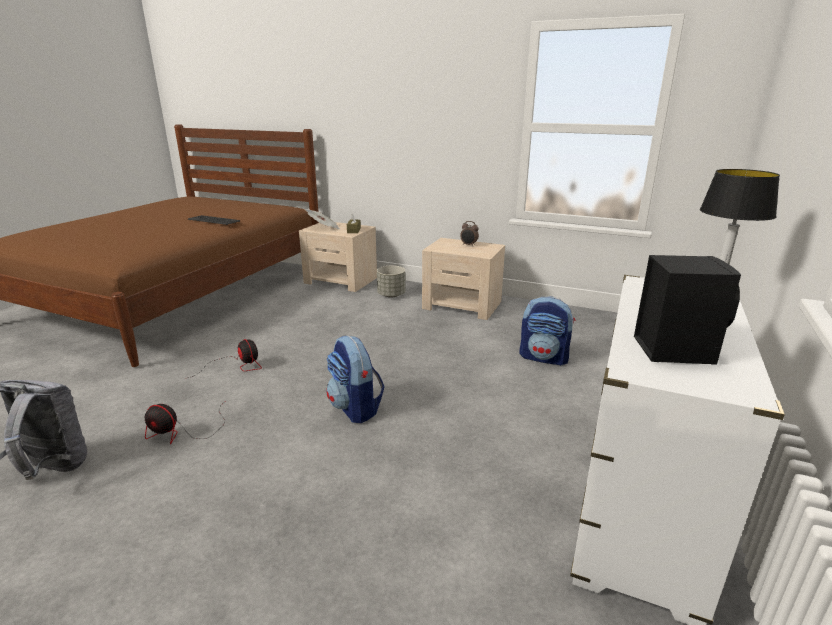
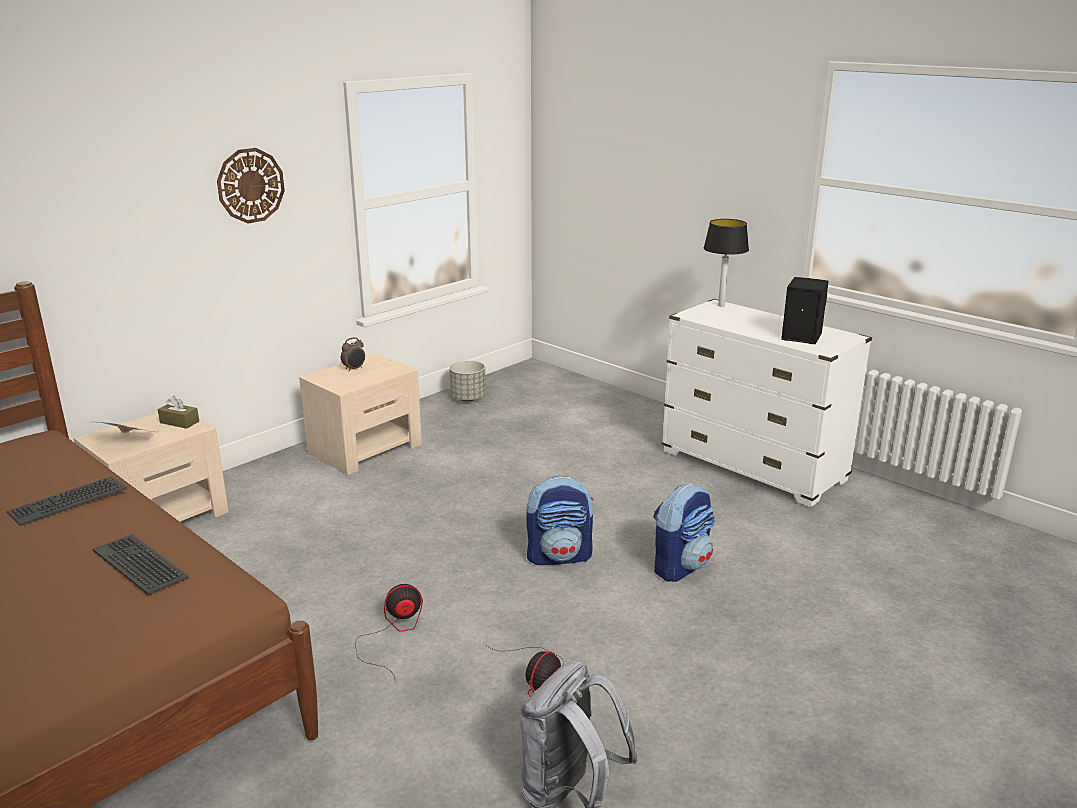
camera: 70 degrees left, 0 degrees up
(146, 240) = (141, 564): none -> keyboard
(391, 295) = (276, 487): grey planter -> grey planter (468, 398)
(442, 97) = (250, 185): none -> wall clock
(544, 358) = (532, 439): backpack -> backpack (680, 566)

